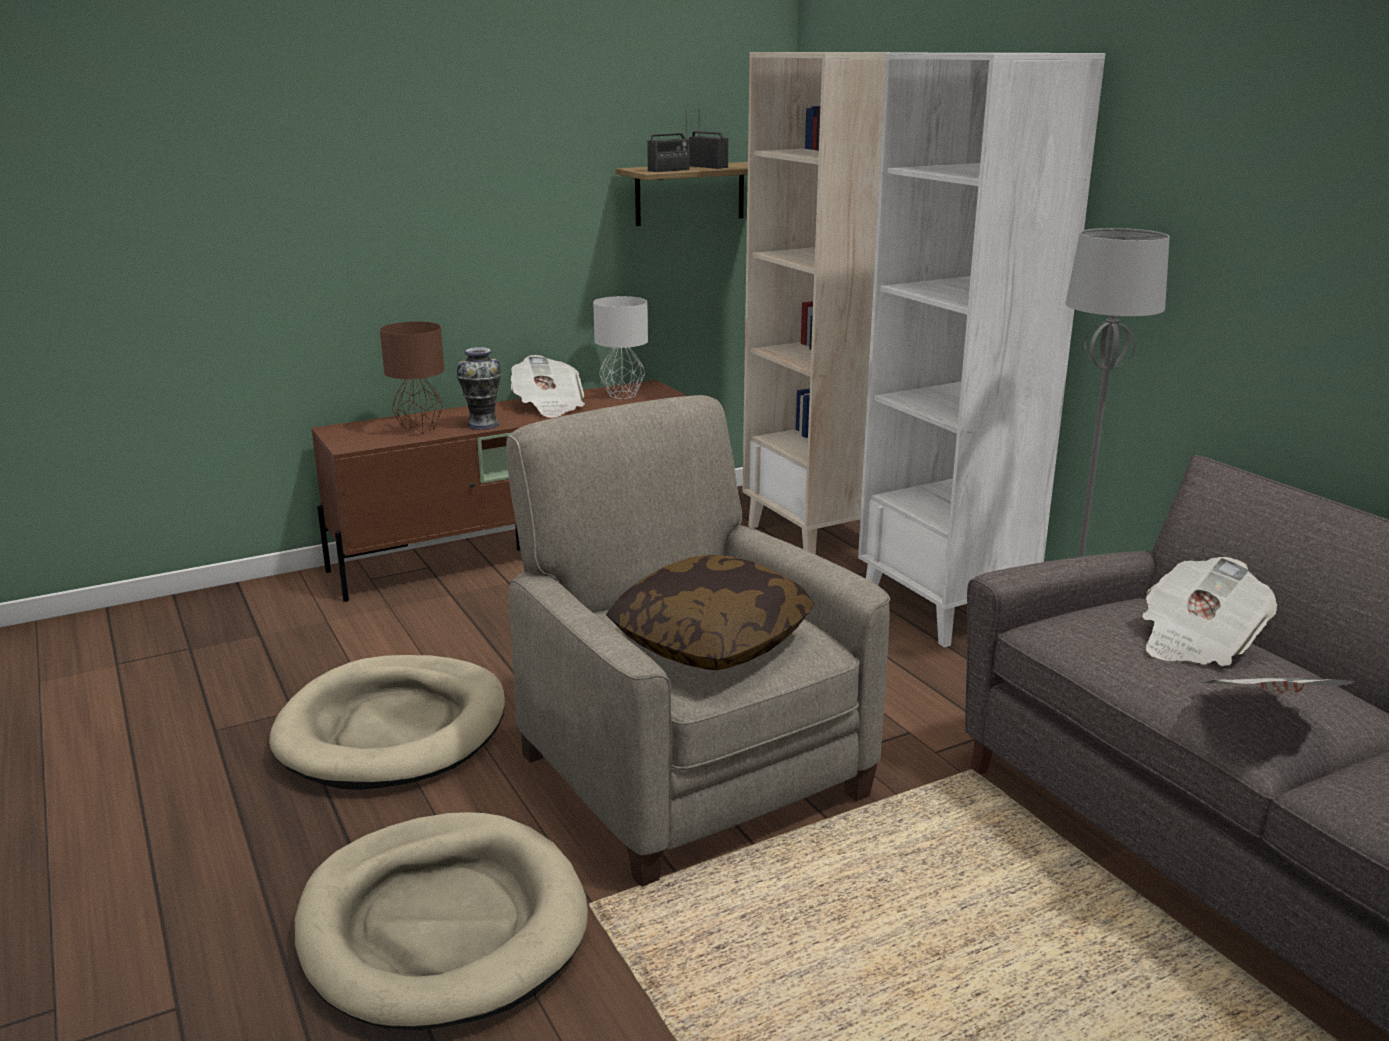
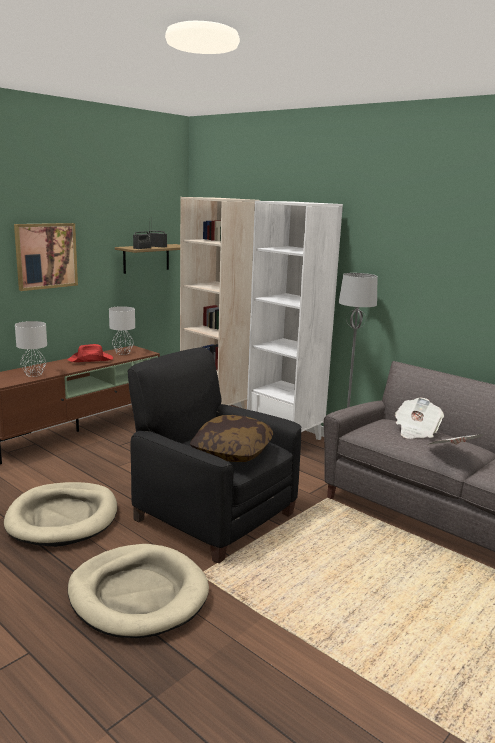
camera: 20 degrees left, 5 degrees down
(420, 430) = (34, 374): brown table lamp -> grey table lamp
(461, 187) = (46, 256): none -> picture
(483, 425) = (64, 370): vase -> none
(548, 406) = (91, 360): newspaper -> red hat
(688, 772) = (213, 516): beige armchair -> black armchair

